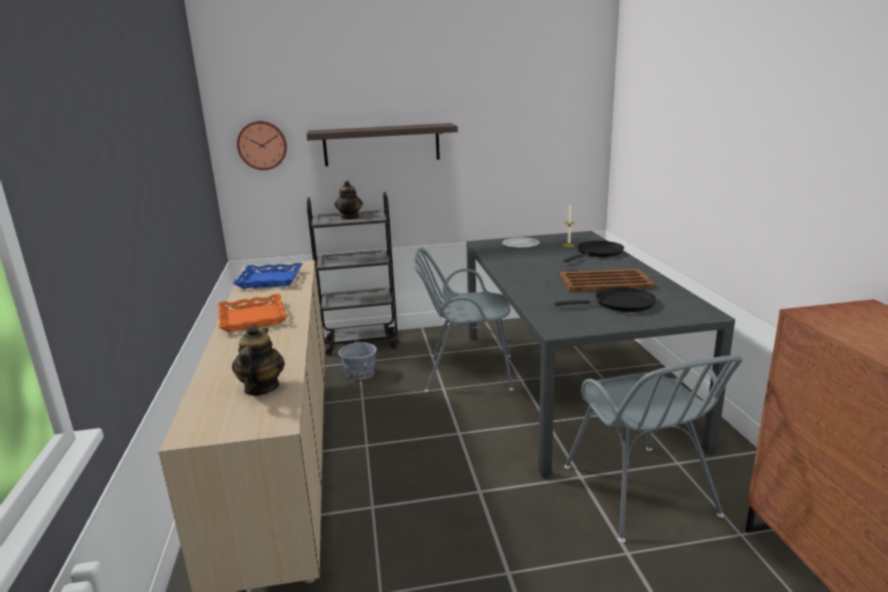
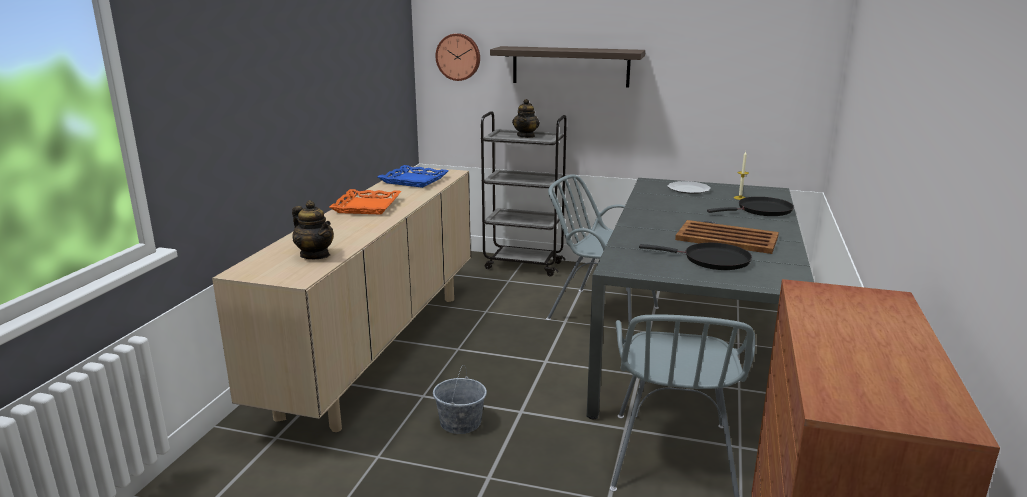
camera: 25 degrees right, 0 degrees up
(261, 388) = (315, 255): teapot -> teapot turned 105 degrees clockwise
(359, 373) = (501, 290): grey bucket -> grey bucket (460, 422)

